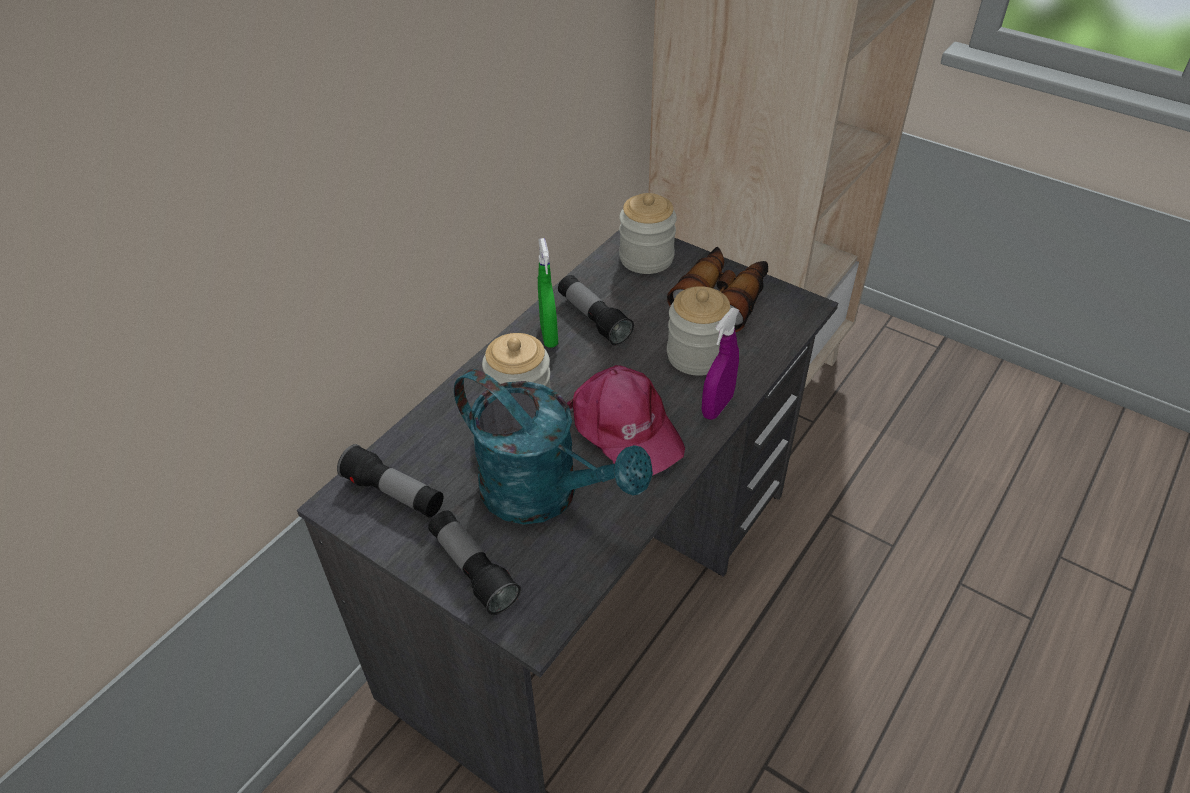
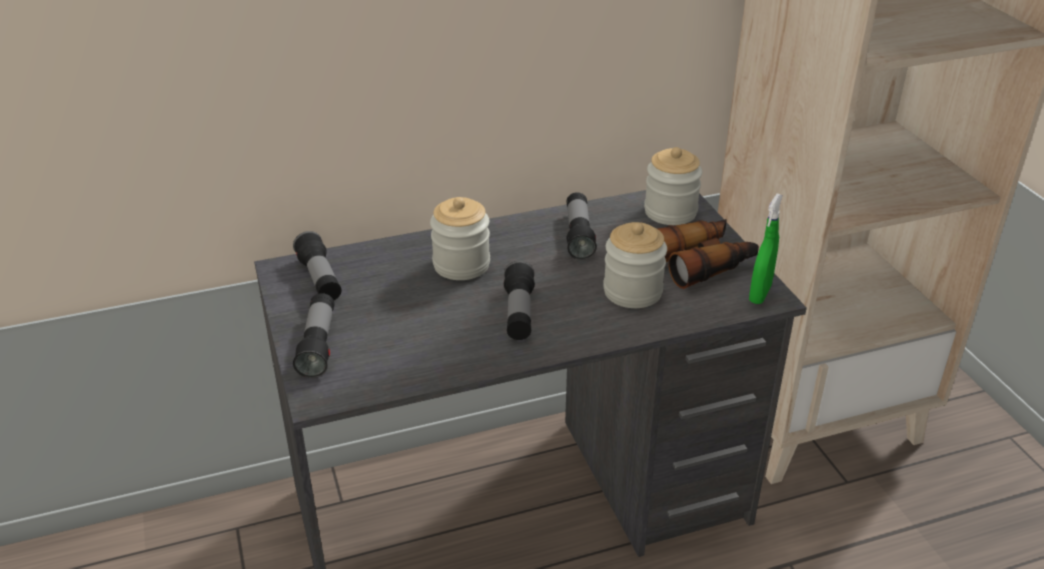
camera: 35 degrees right, 10 degrees down
(544, 495) = (414, 326): turquoise watering can -> none
(549, 335) = (532, 232): green spray bottle -> green spray bottle (760, 294)
(625, 428) = (519, 313): pink cap -> flashlight
(717, 406) = (608, 331): purple spray bottle -> none

